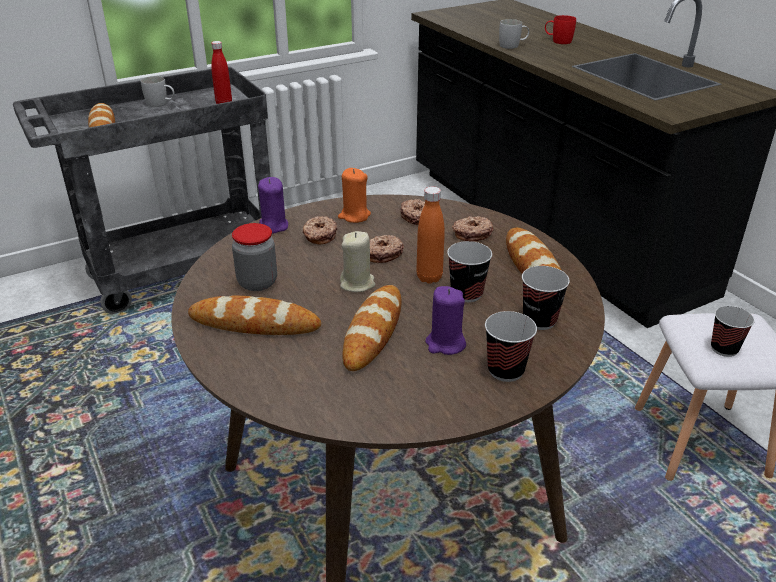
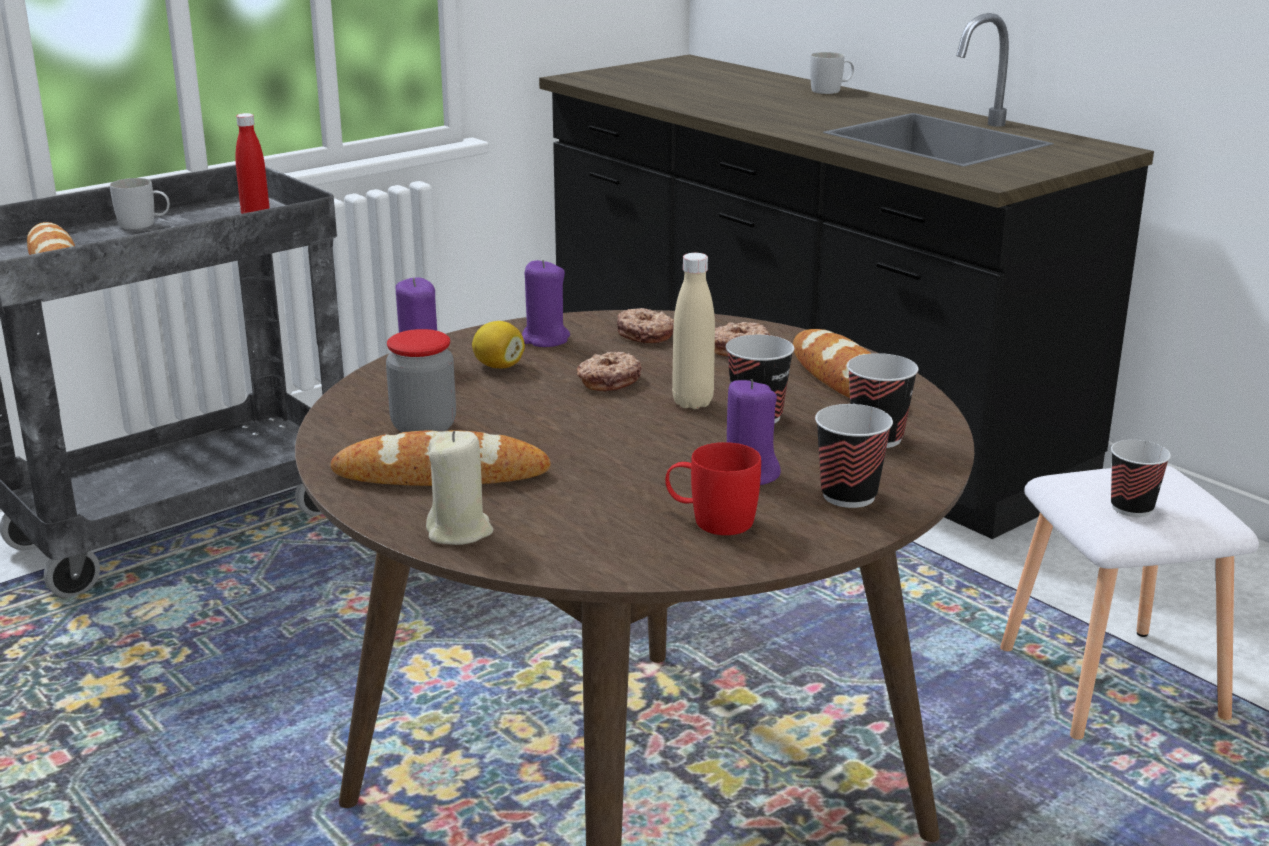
camera: 10 degrees left, 10 degrees down
(319, 235) = (498, 366): donut -> lemon
(354, 216) = (544, 339): orange candle -> purple candle
(357, 284) = (584, 417): beige candle -> beige candle (460, 531)
(373, 331) = (632, 469): bread -> none
(429, 277) = (692, 402): orange bottle -> beige bottle
(513, 45) = (721, 111): white mug -> white mug (831, 90)
(558, 41) = (789, 103): red mug -> red mug (711, 520)

